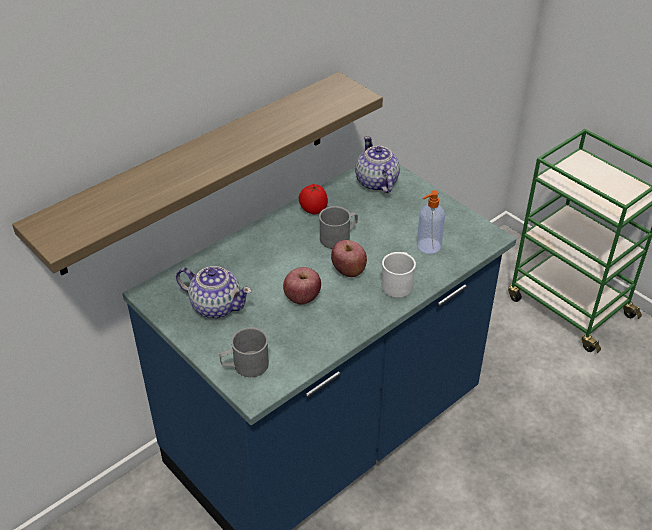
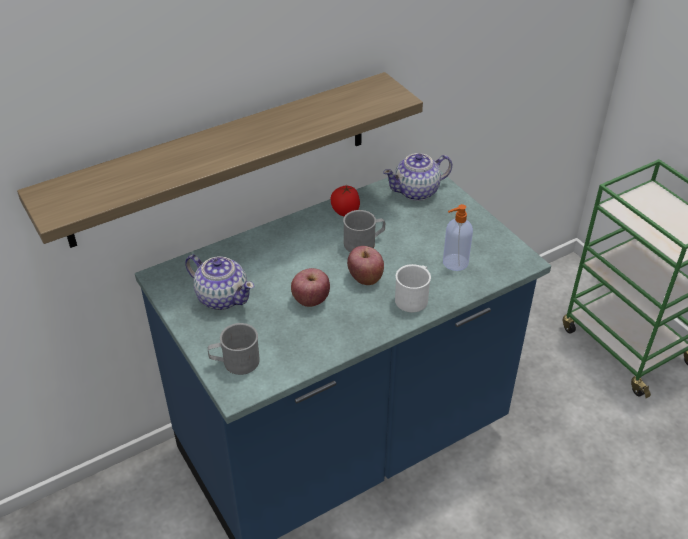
camera: 10 degrees right, 0 degrees up
(376, 182) = (417, 191): teapot -> teapot turned 105 degrees counterclockwise

